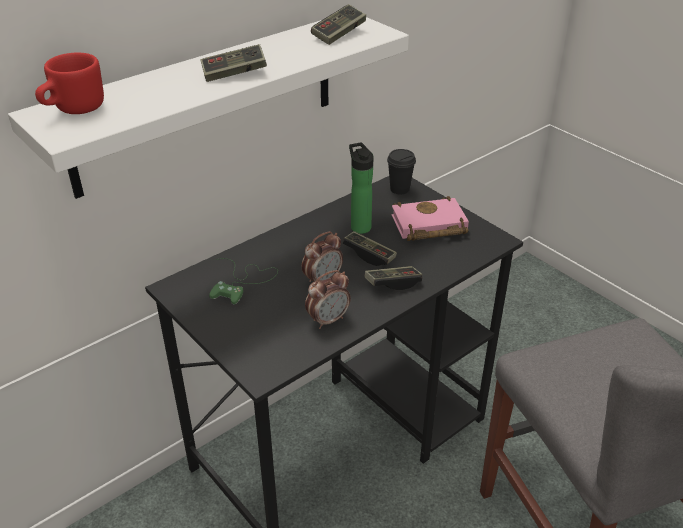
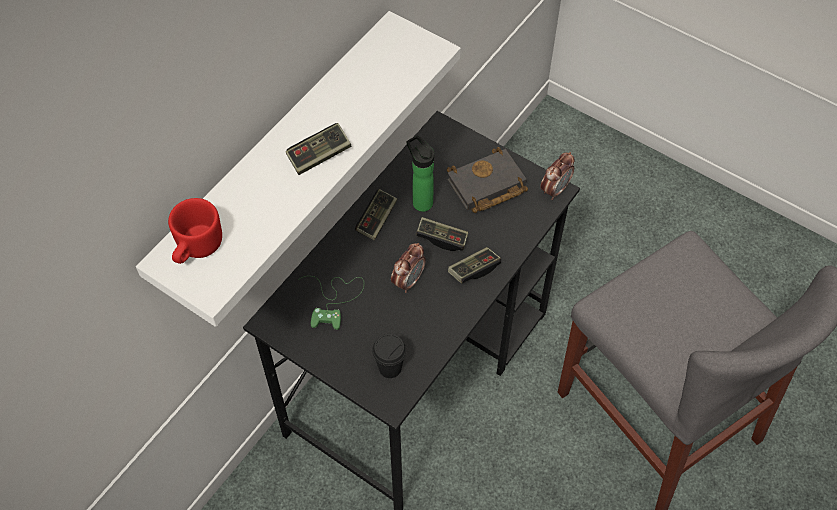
camera: 15 degrees left, 20 degrees up
(328, 320) = (429, 327): alarm clock -> alarm clock (555, 189)
(339, 34) = (393, 62): game controller -> game controller (377, 219)
(399, 189) = (444, 139): black cup -> black cup (390, 368)
(427, 226) = (486, 187): pink book -> black book

